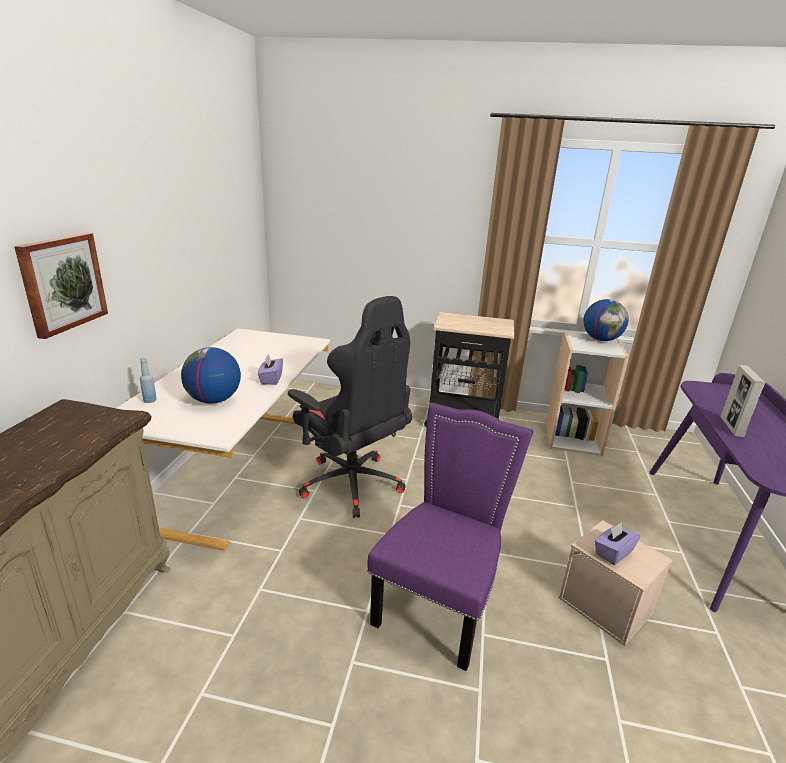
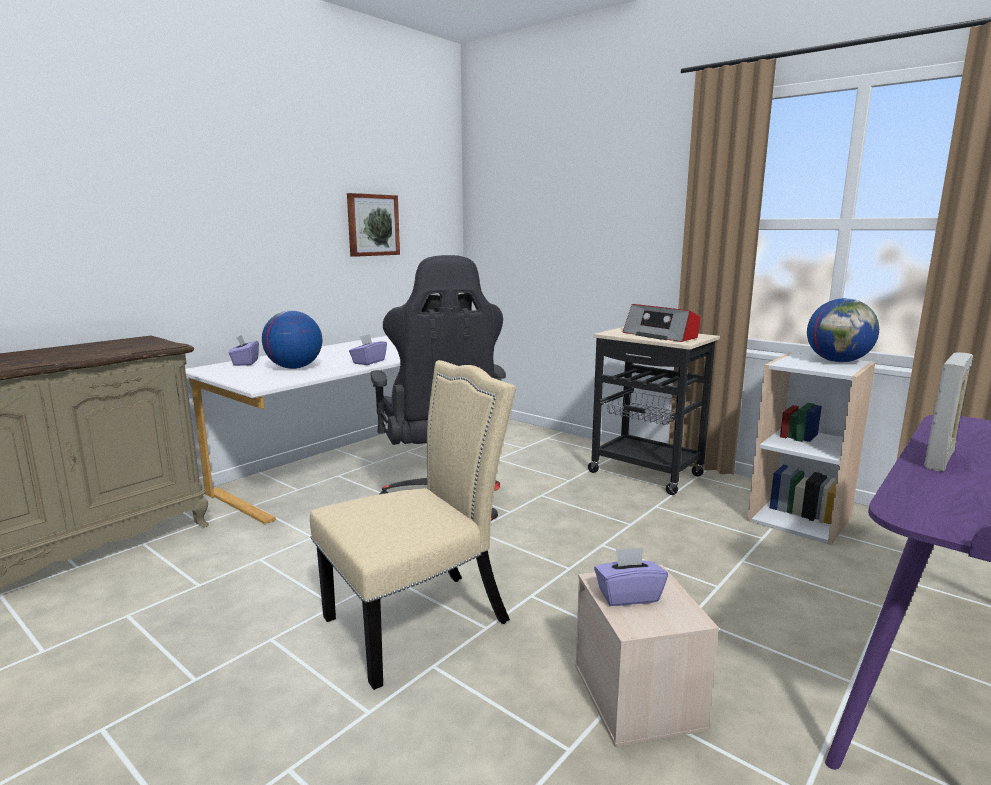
camera: 30 degrees right, 10 degrees down
(62, 283) = (171, 234): picture -> picture (372, 225)
(150, 401) = (245, 363): blue bottle -> purple tissue box
(439, 605) = (415, 624): purple chair -> beige chair
(481, 325) = (661, 336): none -> radio

